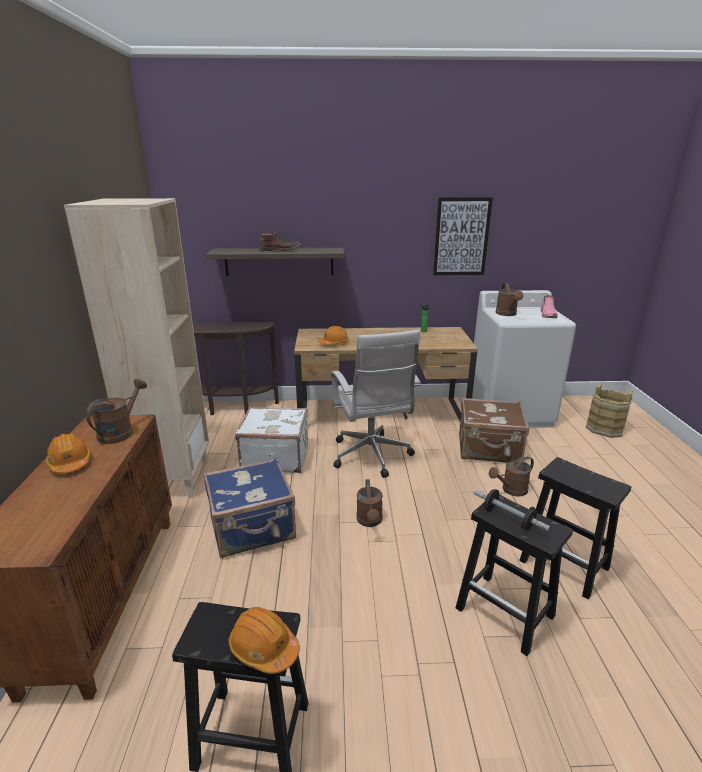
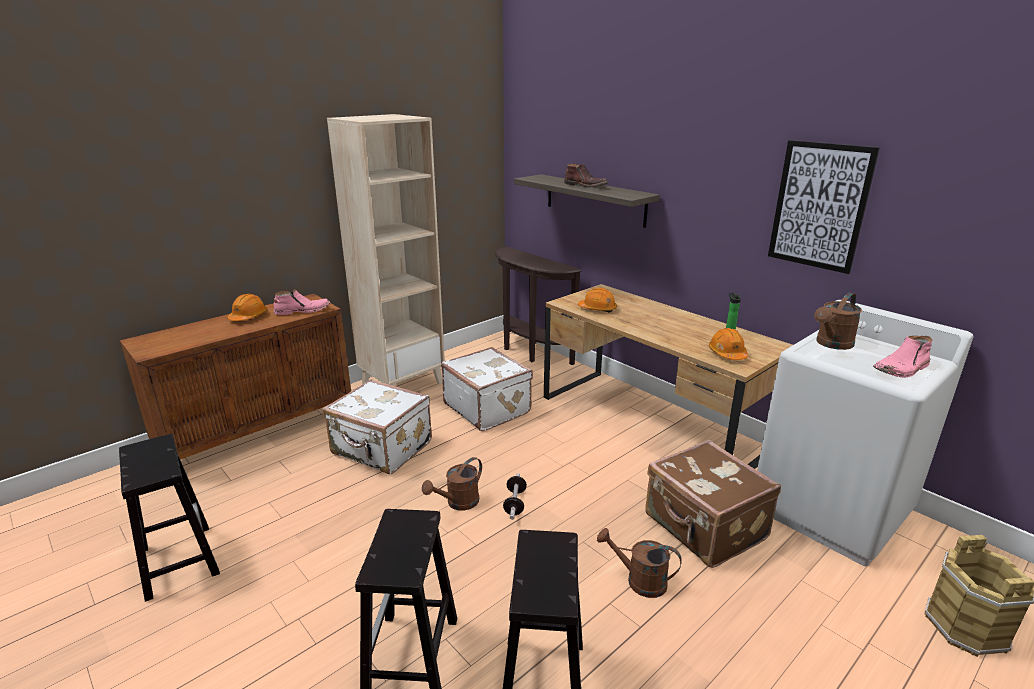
camera: 50 degrees right, 0 degrees up
(120, 432) = (302, 311): brown watering can -> pink boot
(253, 529) = (381, 449): blue suitcase -> white suitcase
(263, 648) = (138, 476): orange hard hat -> orange hard hat (727, 354)
(372, 457) = (562, 455): white office chair -> none
(508, 519) = (395, 534): dumbbell -> dumbbell (515, 503)

